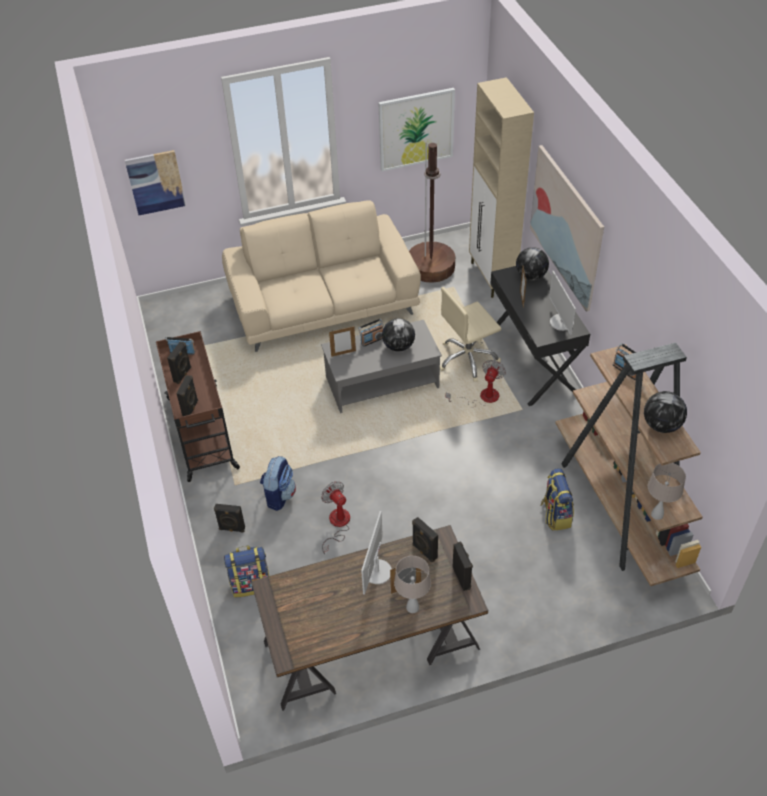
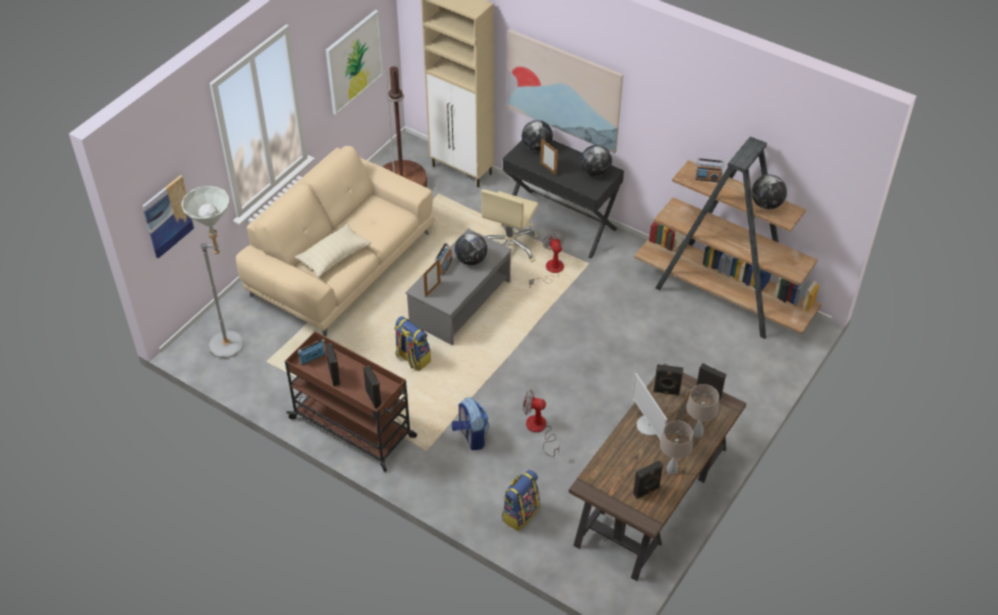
camera: 40 degrees left, 0 degrees up
(189, 322) = (234, 345): none -> grey floor lamp
(232, 529) = (461, 484): black speaker -> black speaker (647, 491)
(297, 288) = (334, 257): none -> beige pillow
(555, 515) = (686, 327): backpack -> backpack (412, 358)
(561, 322) = (595, 172): monitor -> globe
(657, 515) = (790, 274): beige table lamp -> beige table lamp (672, 470)

